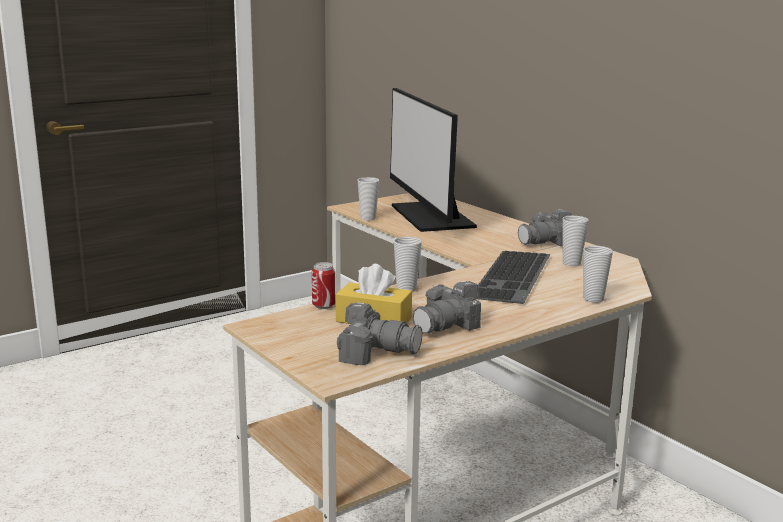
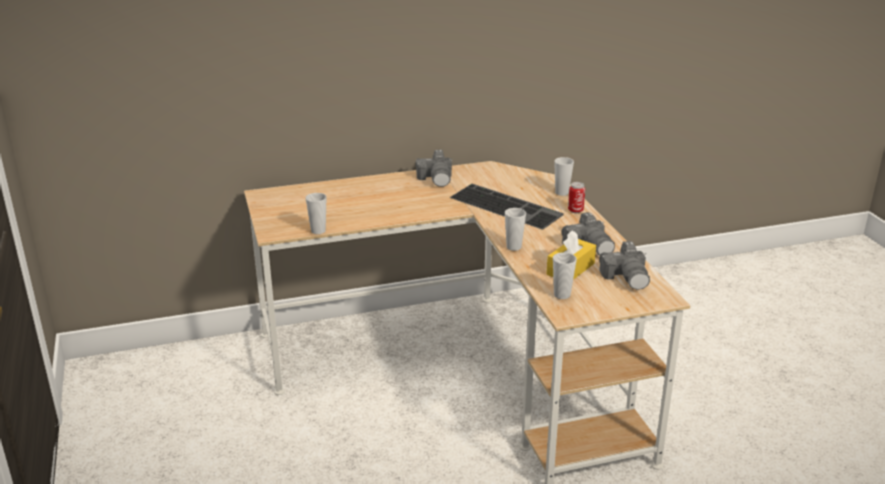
camera: 70 degrees left, 10 degrees up
(323, 305) = (534, 283): can -> can (575, 210)
(376, 351) = (626, 277): camera -> camera turned 135 degrees clockwise
(430, 216) = (335, 205): monitor -> none
(571, 263) = (489, 182): cup -> cup (562, 295)

